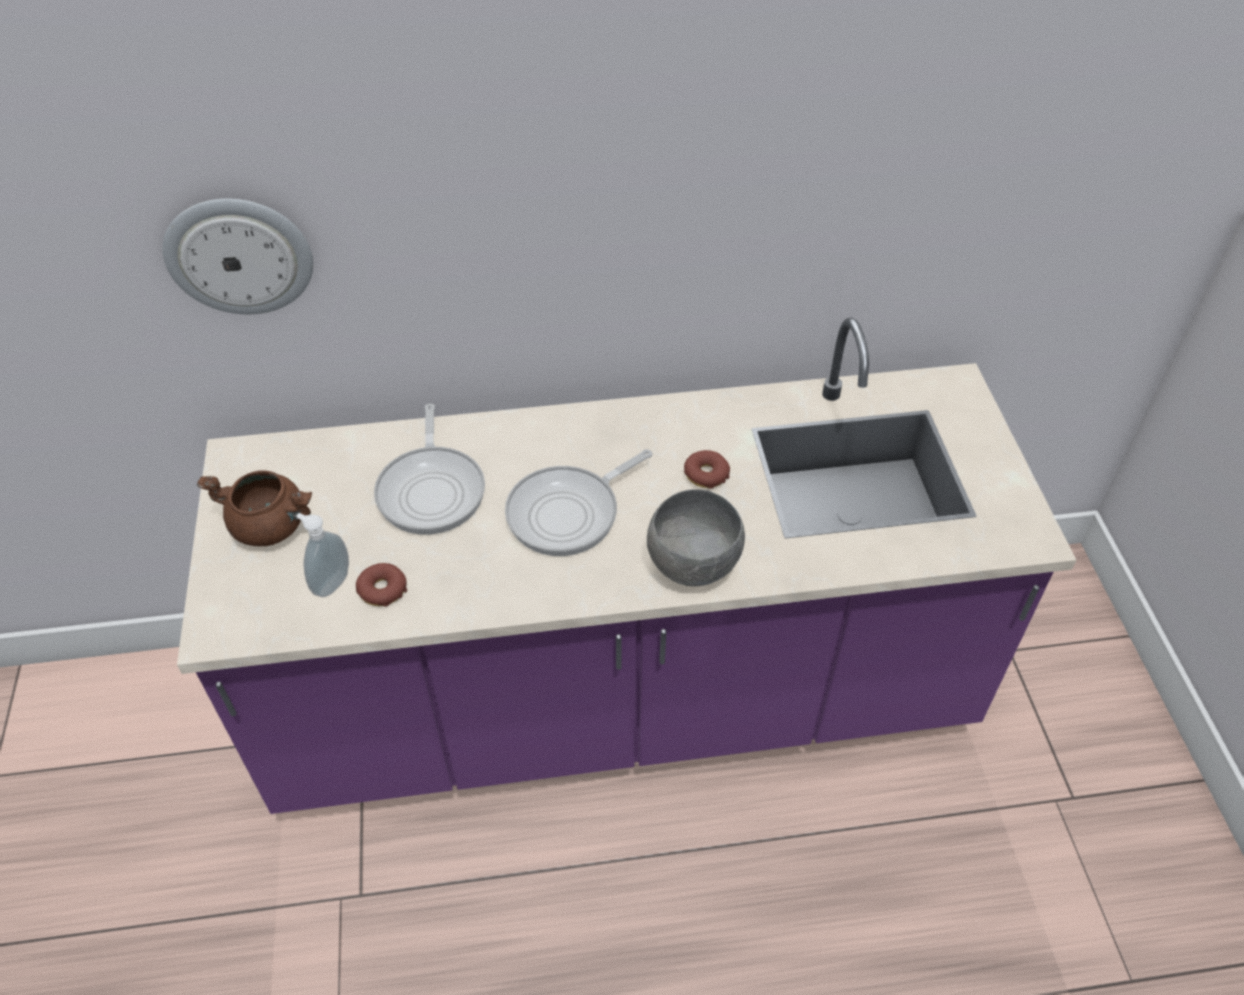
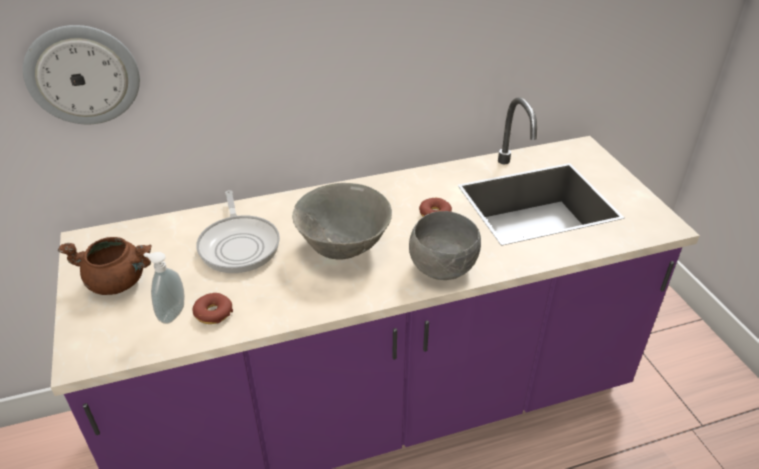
camera: 10 degrees left, 10 degrees down
(569, 513) = (344, 248): frying pan -> grey bowl

